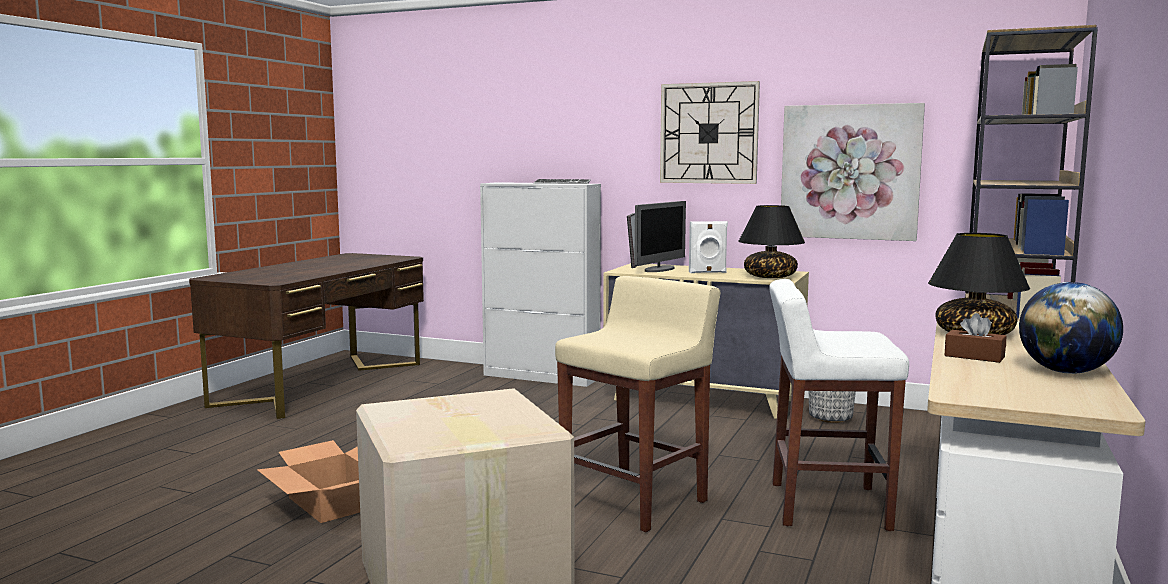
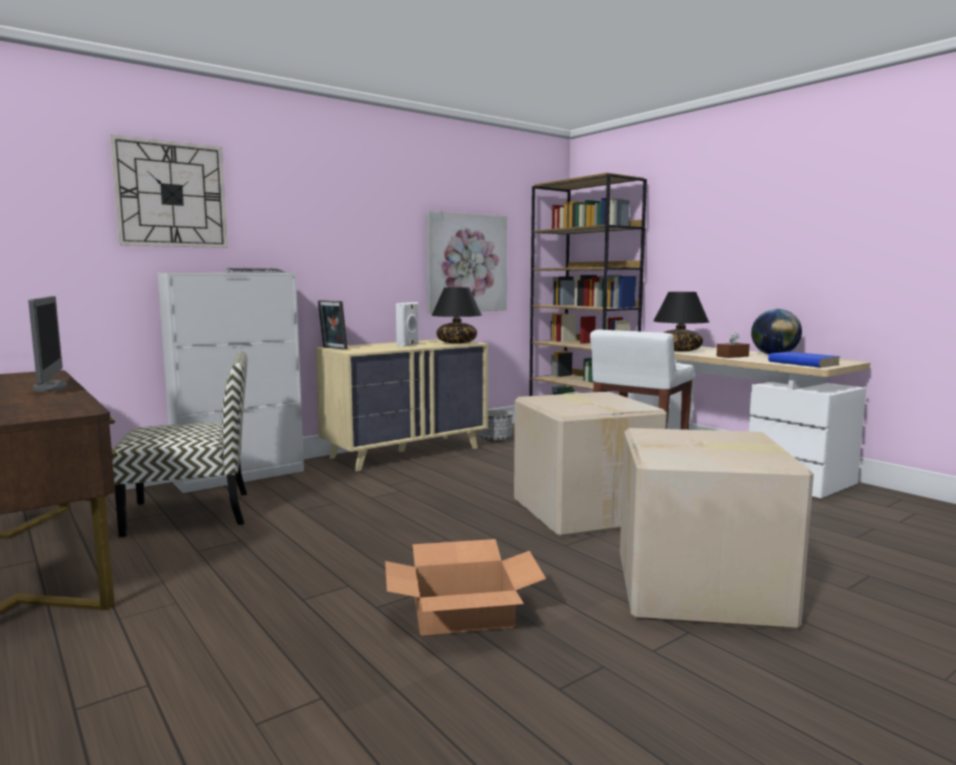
camera: 60 degrees left, 0 degrees up
(447, 388) = (192, 512): none -> chair
(636, 501) = (585, 511): beige stool -> cardboard box
(660, 269) = (369, 347): monitor -> monitor (50, 386)
(709, 133) = (372, 229): wall clock -> wall clock (171, 194)
(981, 387) = (802, 363): none -> blue book

